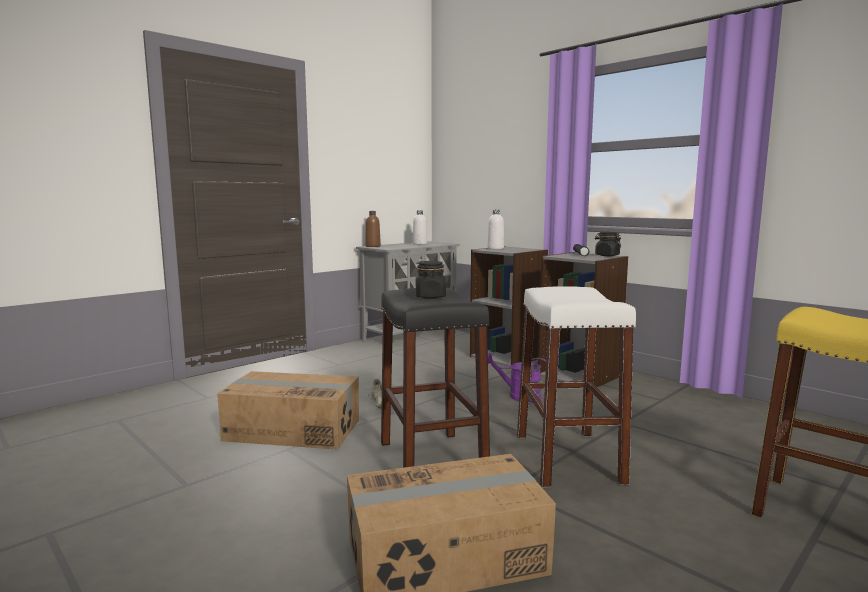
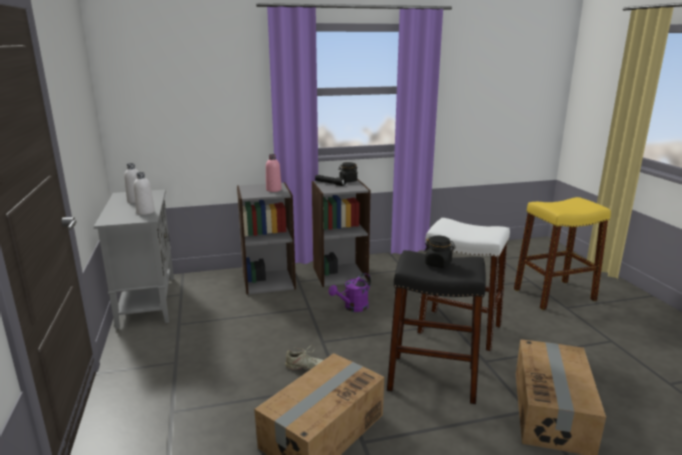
camera: 60 degrees left, 10 degrees up
(373, 246) = (112, 220): brown bottle -> none
(495, 248) = (250, 191): white bottle -> white bottle (145, 212)
(516, 250) = (273, 190): none -> pink bottle

